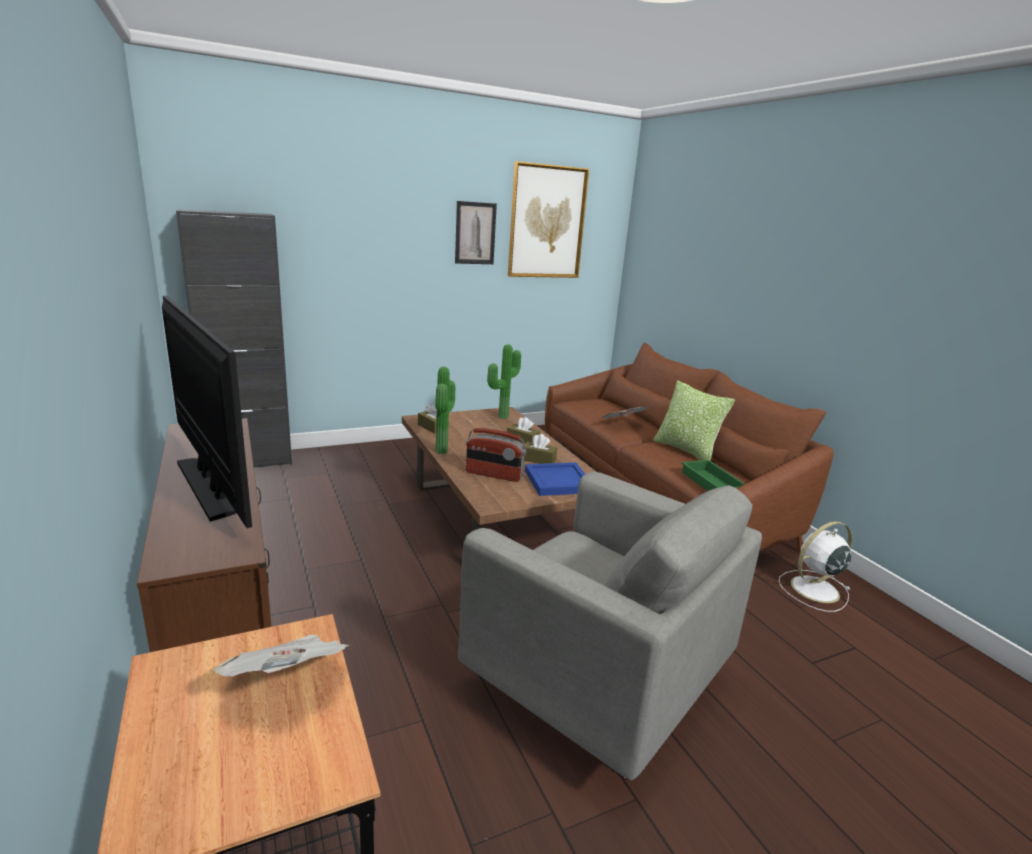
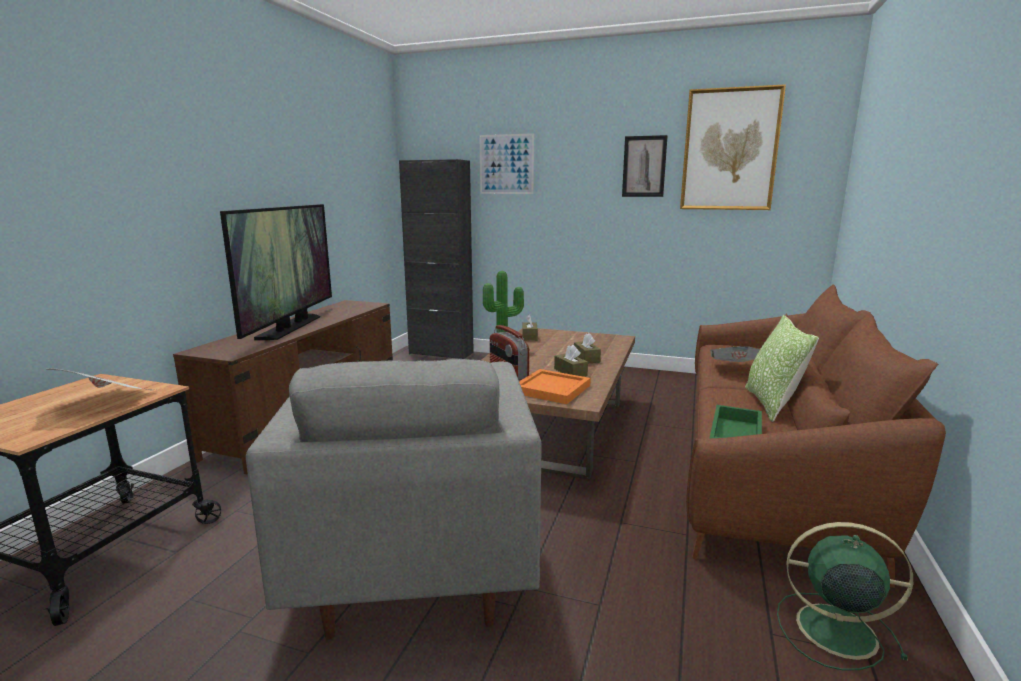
camera: 45 degrees right, 5 degrees down
(321, 221) = (506, 164): none -> picture
(501, 416) = (607, 340): potted plant -> none
(559, 482) = (552, 389): blue tray -> orange tray
(813, 589) = (832, 629): white fan -> green fan

